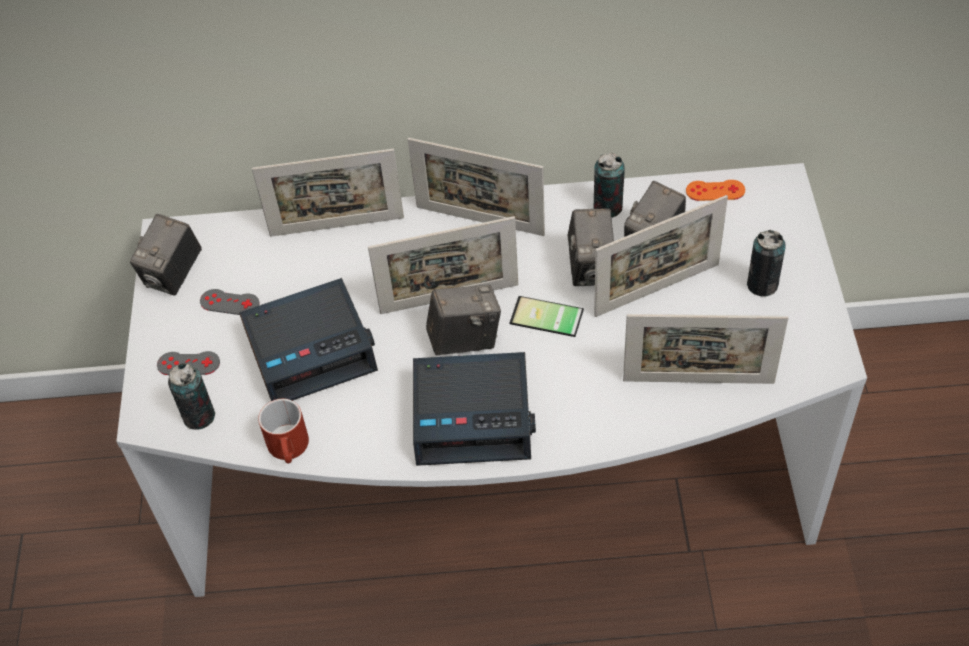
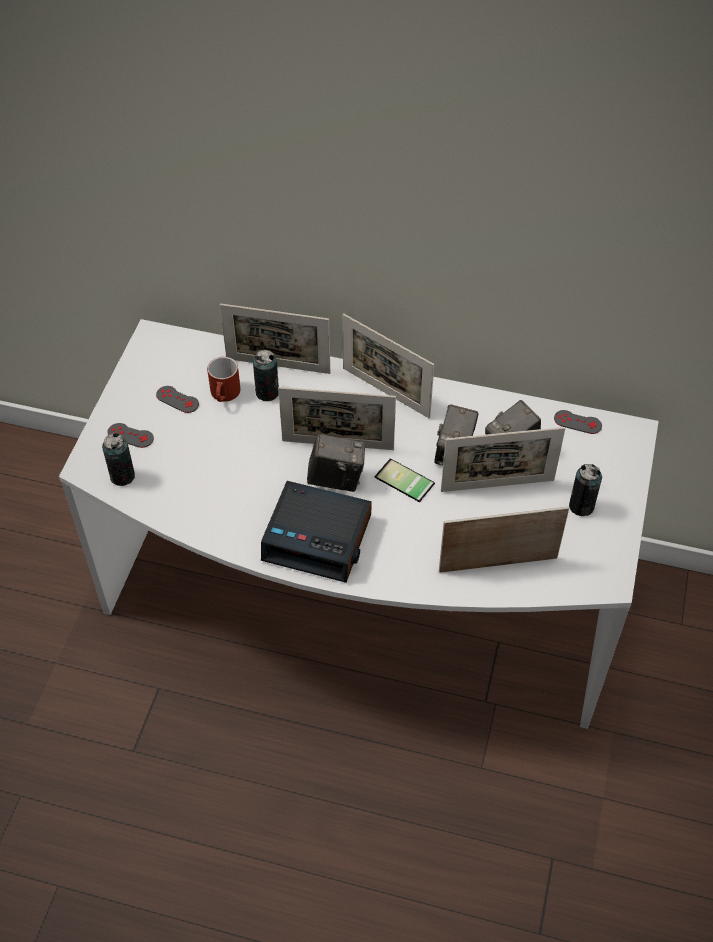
camera: 15 degrees right, 0 degrees up
(174, 275) = (146, 367): camera -> none
(290, 449) = (177, 520): red mug -> red mug (225, 395)
(311, 349) = (221, 452): alarm clock -> none
(608, 207) = (488, 411): can -> can (267, 393)
(698, 381) = (498, 564): picture frame -> picture frame turned 150 degrees clockwise
(715, 190) = (577, 422): orange game controller -> grey game controller

